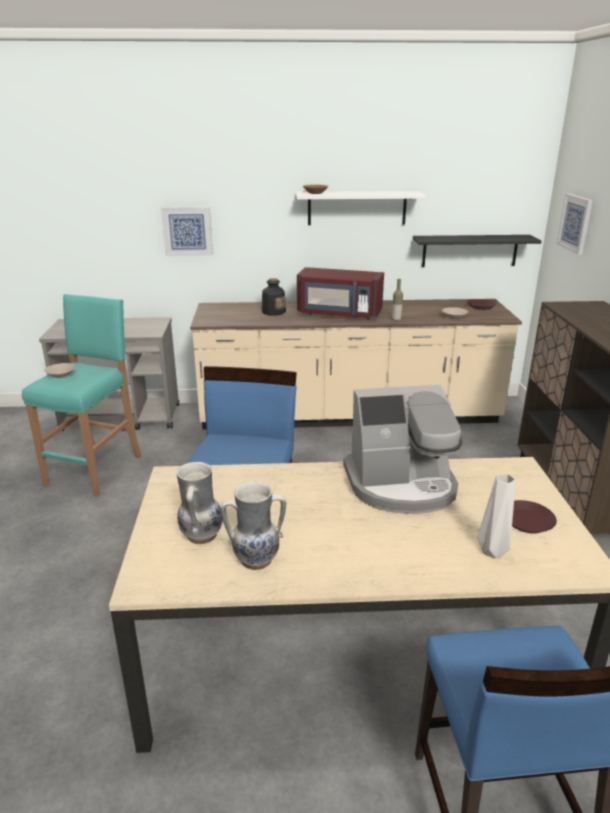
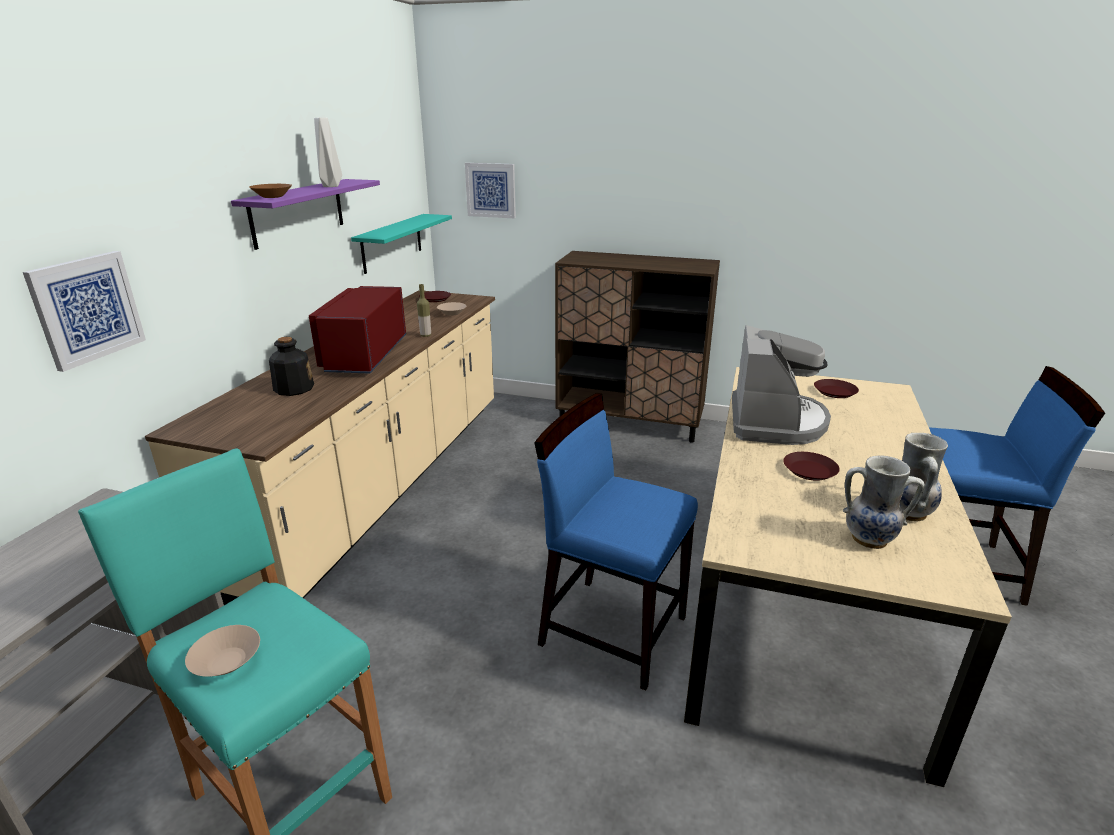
camera: 70 degrees left, 0 degrees up
(308, 506) = (809, 471): none -> brown plate
(339, 314) = (363, 356): red microwave -> red microwave turned 150 degrees clockwise
(357, 208) = (298, 212): white shelf -> purple shelf
(469, 250) = (392, 243): black shelf -> turquoise shelf
(491, 551) = (877, 413): grey vase -> grey vase (330, 186)

